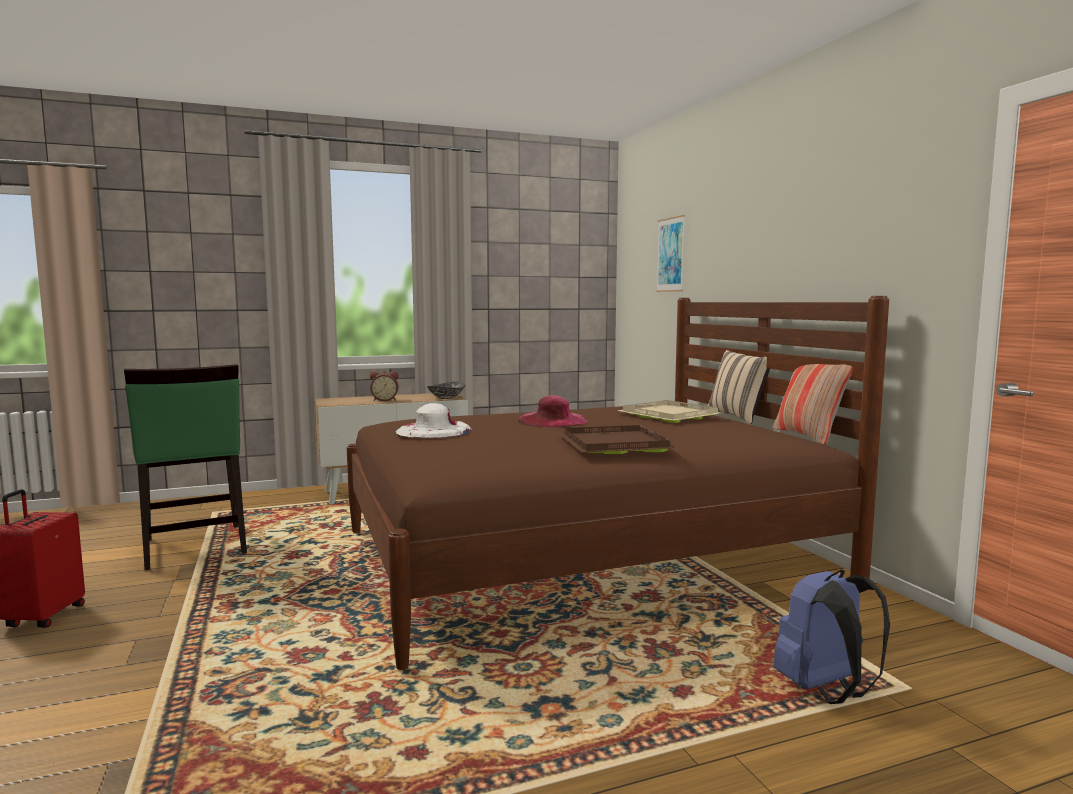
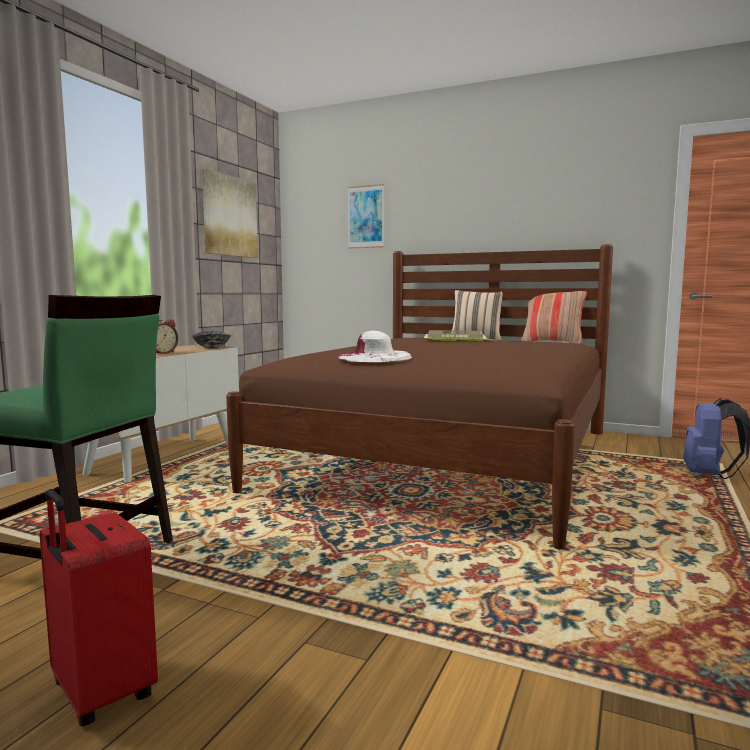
camera: 45 degrees left, 0 degrees up
(532, 264) = (229, 216): none -> picture
(552, 420) = (413, 346): pink hat -> none
(612, 444) = (524, 350): brown tray -> none

